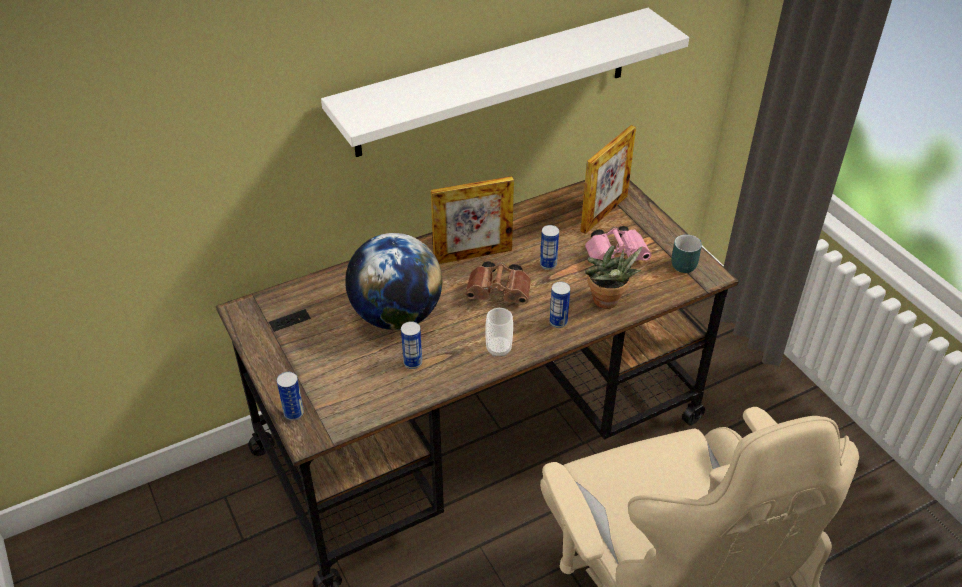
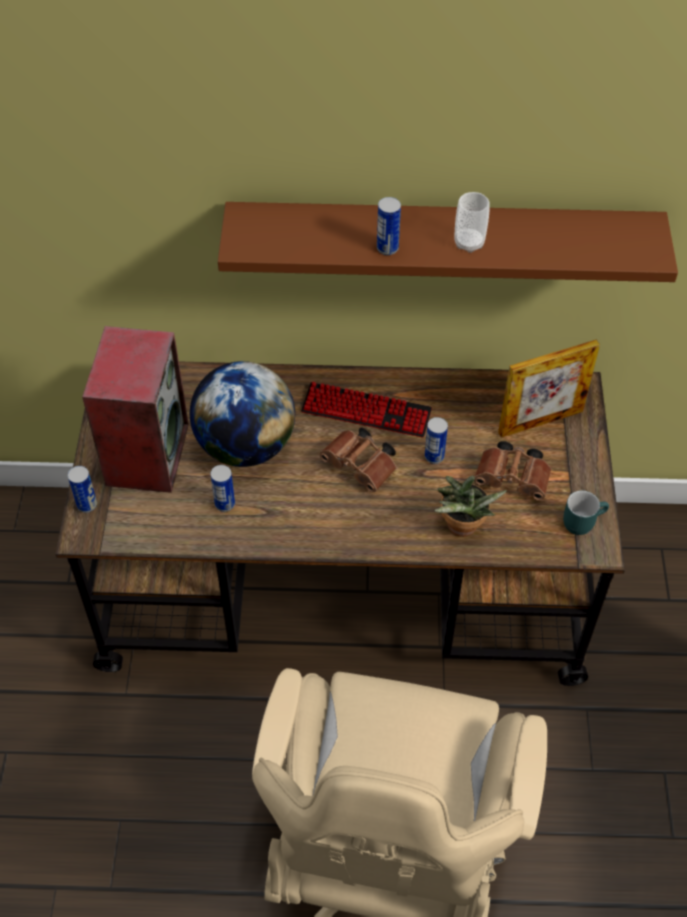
camera: 30 degrees right, 10 degrees up
(316, 354) = (146, 453): none -> speaker
(473, 255) = (366, 411): picture frame -> keyboard
(494, 82) = (442, 239): white shelf -> brown shelf
(498, 349) = (314, 528): cup -> cup (469, 243)
(558, 322) = (394, 527): can -> can (387, 248)
(617, 256) = (514, 479): pink binoculars -> brown binoculars

